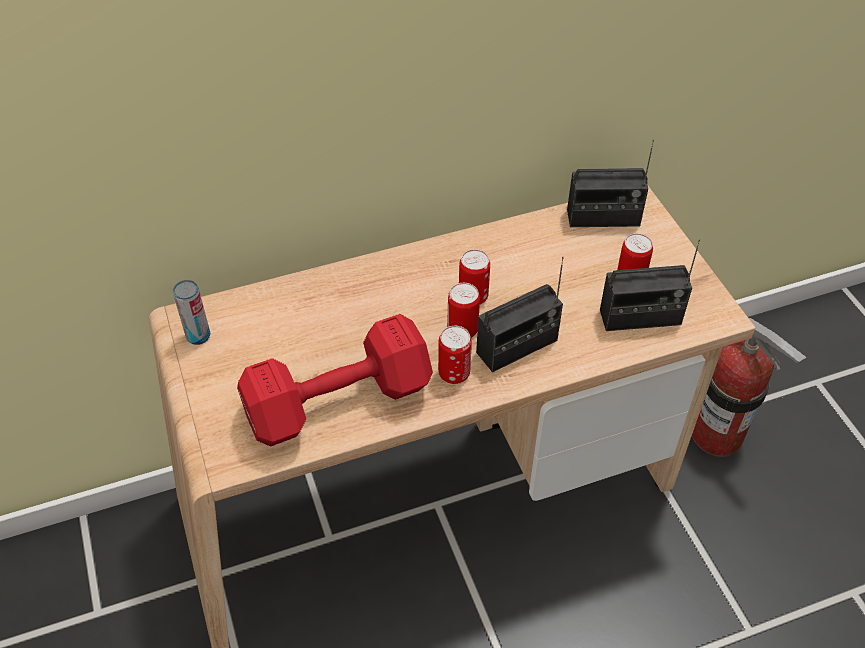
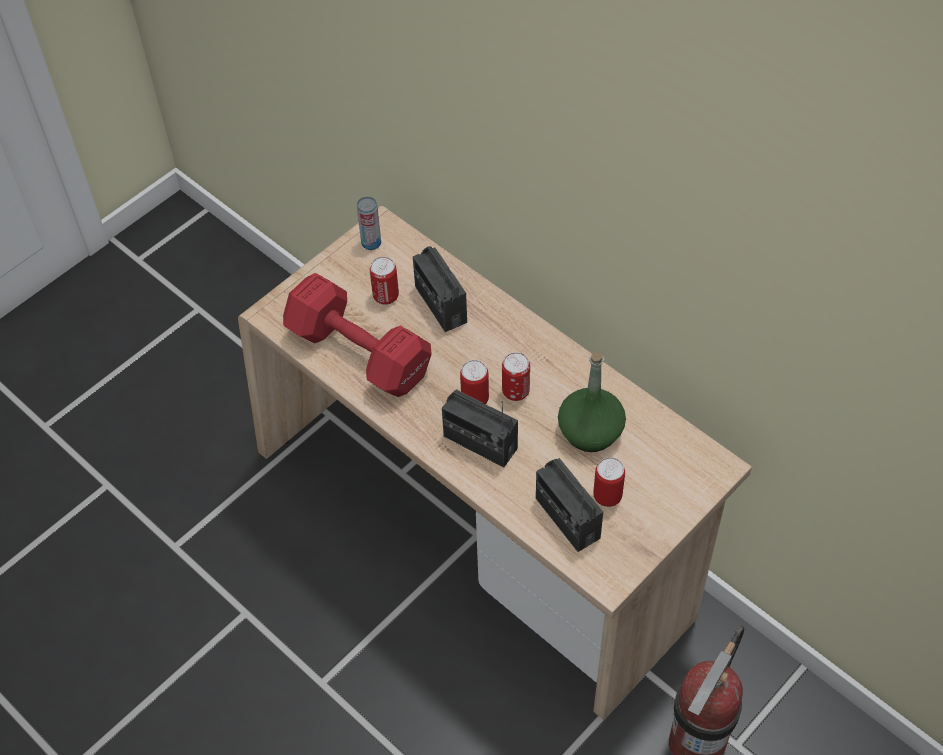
camera: 65 degrees right, 5 degrees up
(454, 374) = (427, 412): can -> can (386, 296)
(552, 264) = (590, 431): none -> green bottle
(603, 218) = (675, 449): radio -> radio (440, 304)

